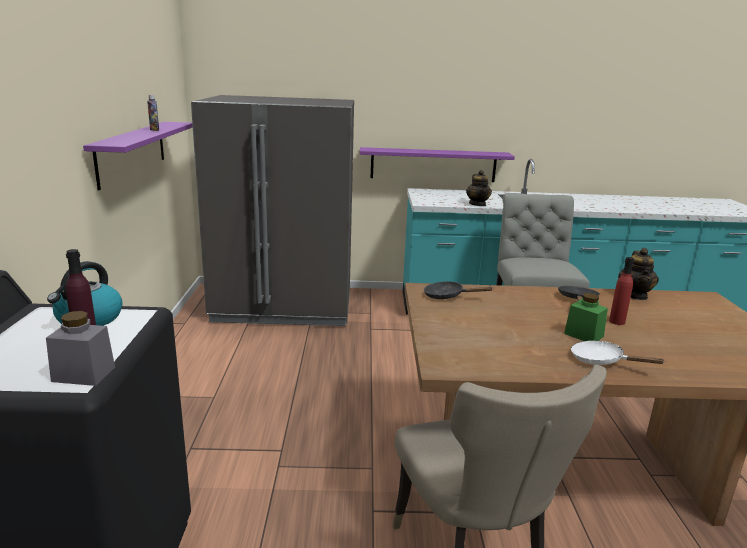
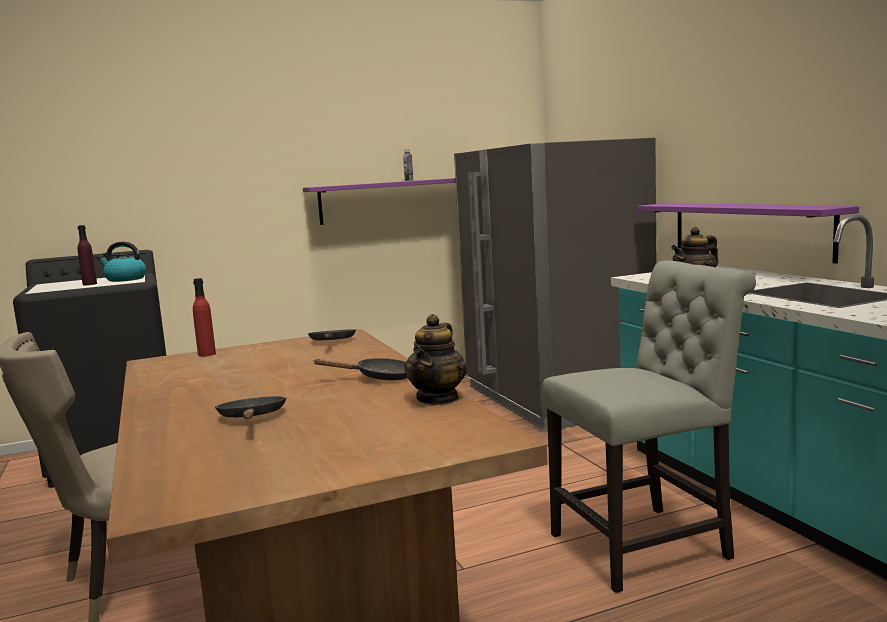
camera: 70 degrees right, 10 degrees down
(83, 374) = (47, 290): grey jar -> none
(583, 335) = (252, 389): green jar -> none
(601, 361) = (179, 400): white frying pan -> none
(617, 321) = (311, 397): red bottle -> red bottle (207, 354)
(634, 295) = (438, 398): teapot -> teapot turned 60 degrees counterclockwise
(660, 341) = (252, 418): none -> black frying pan

